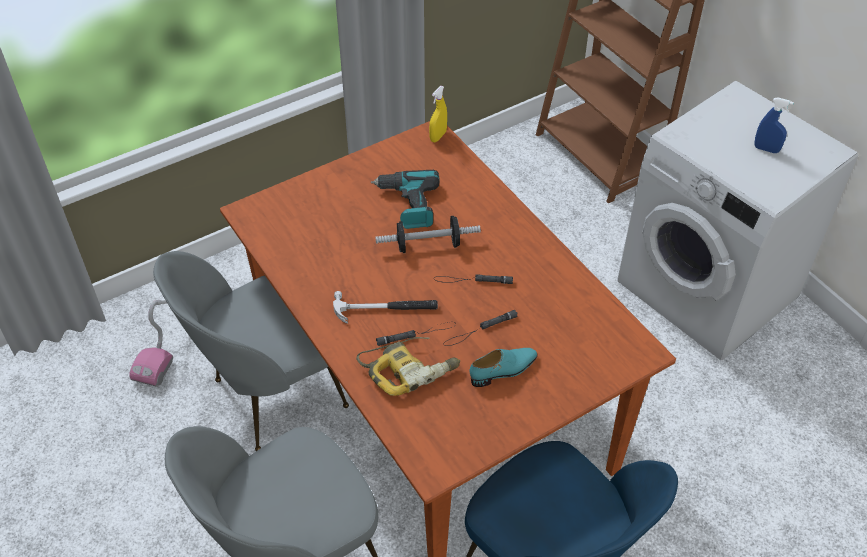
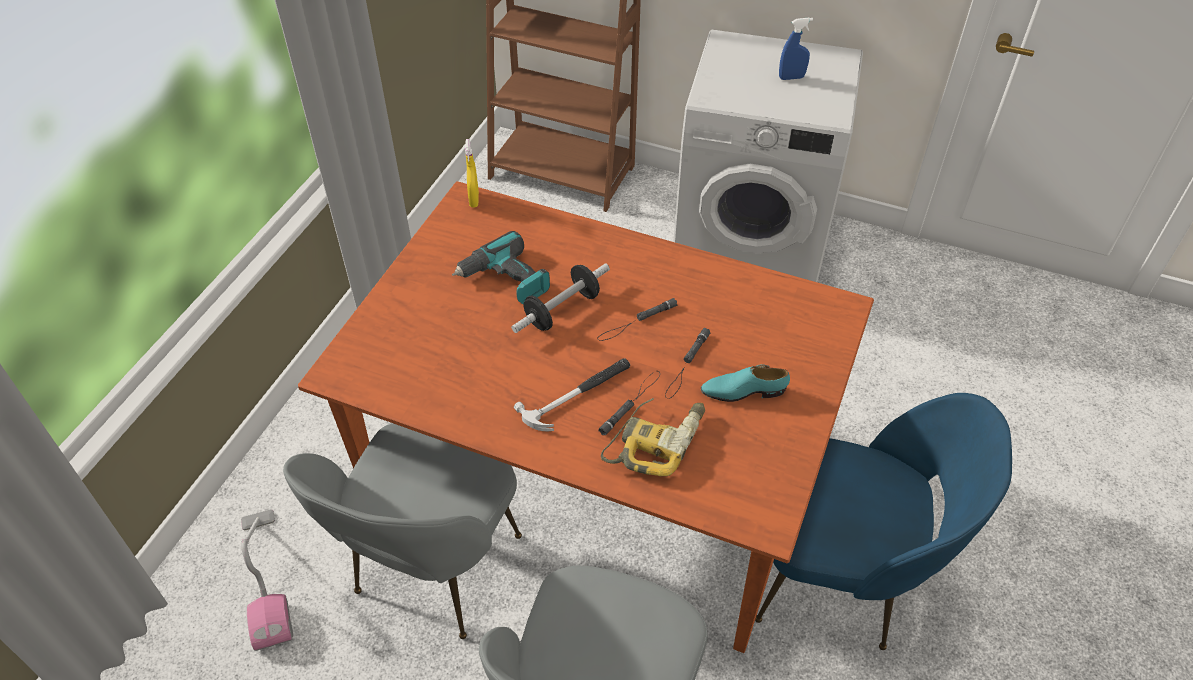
camera: 35 degrees left, 0 degrees up
(503, 370) = (743, 391): turquoise shoe -> turquoise shoe turned 120 degrees counterclockwise

